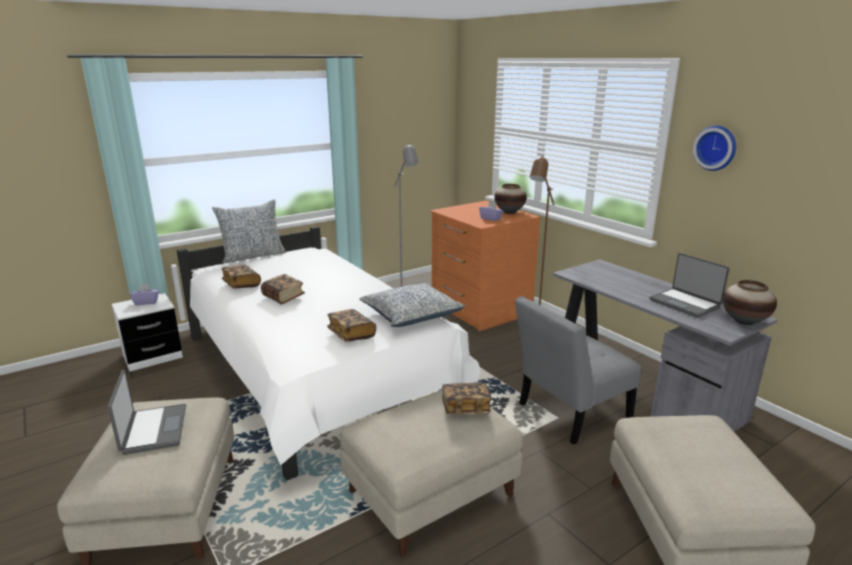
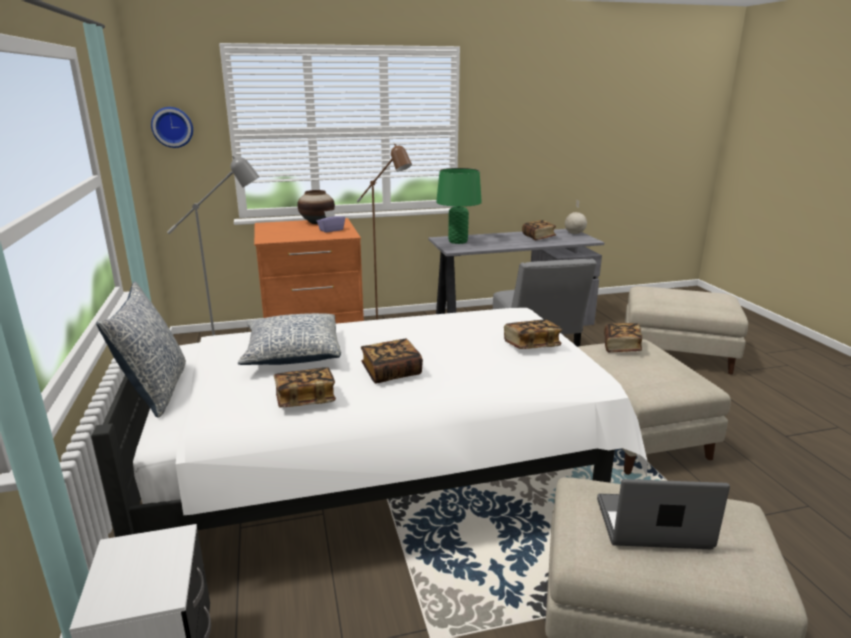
camera: 70 degrees left, 0 degrees up
(146, 302) = (130, 564): purple tissue box -> none
(411, 315) = (494, 316): pillow -> pillow (292, 353)
(601, 271) = (458, 241): none -> green table lamp
(685, 303) = (538, 237): laptop -> book
(716, 148) = (500, 118): wall clock -> wall clock (172, 127)
(744, 321) = (574, 233): vase -> globe

